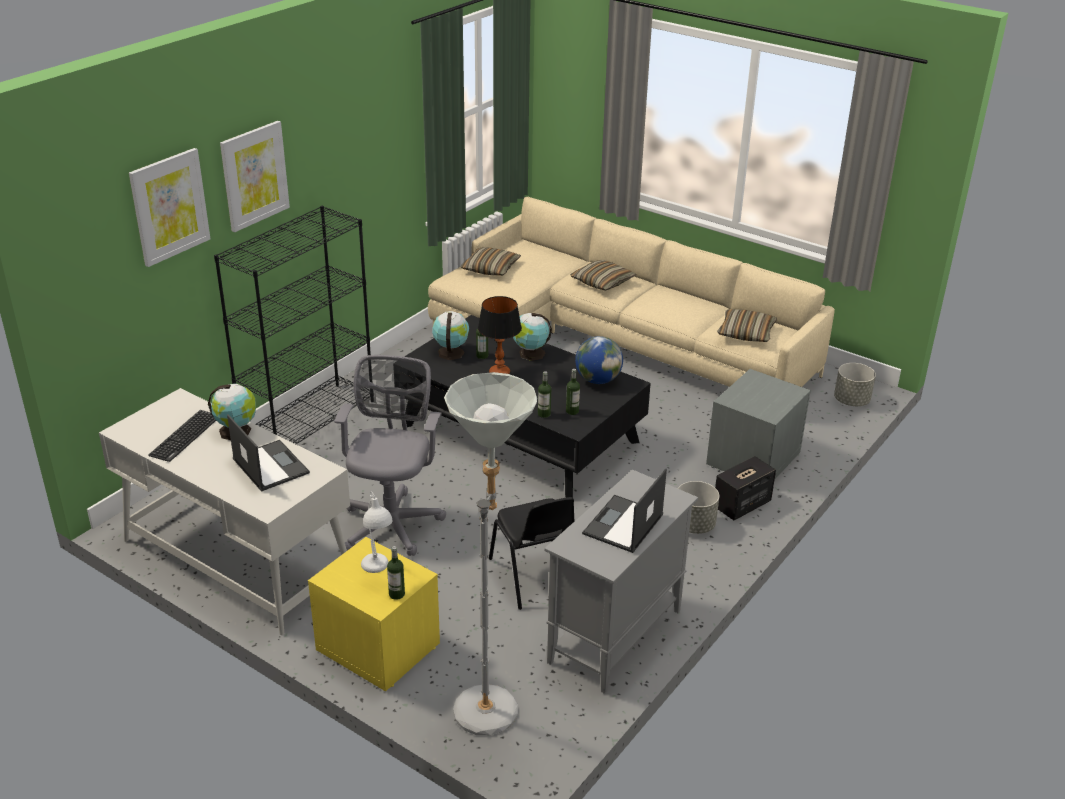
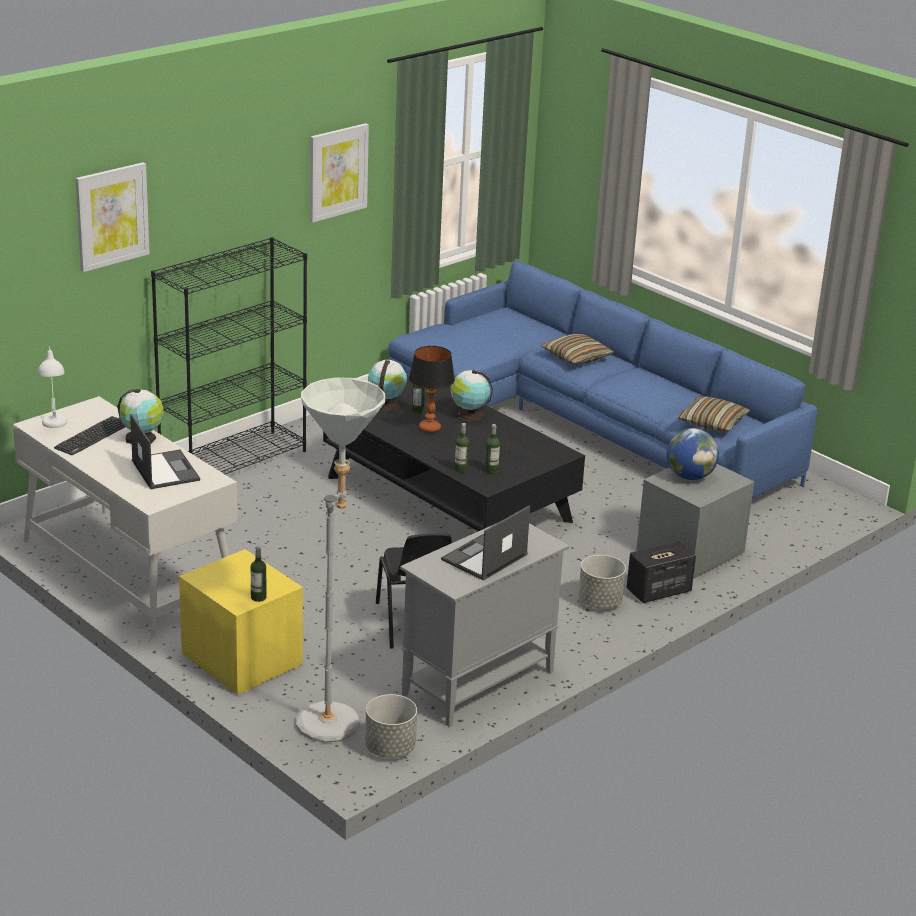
camera: 10 degrees right, 5 degrees down
(254, 175) = (202, 197): picture -> picture (337, 172)
(377, 571) = (246, 577): white table lamp -> white table lamp (54, 427)
(392, 522) = (289, 560): grey office chair -> none
(490, 268) = (460, 331): pillow -> none
(598, 380) = (530, 446): globe -> globe (689, 476)
(614, 339) = (586, 423): beige sofa -> blue sofa
(851, 401) = (826, 512): grey planter -> grey planter (390, 748)

